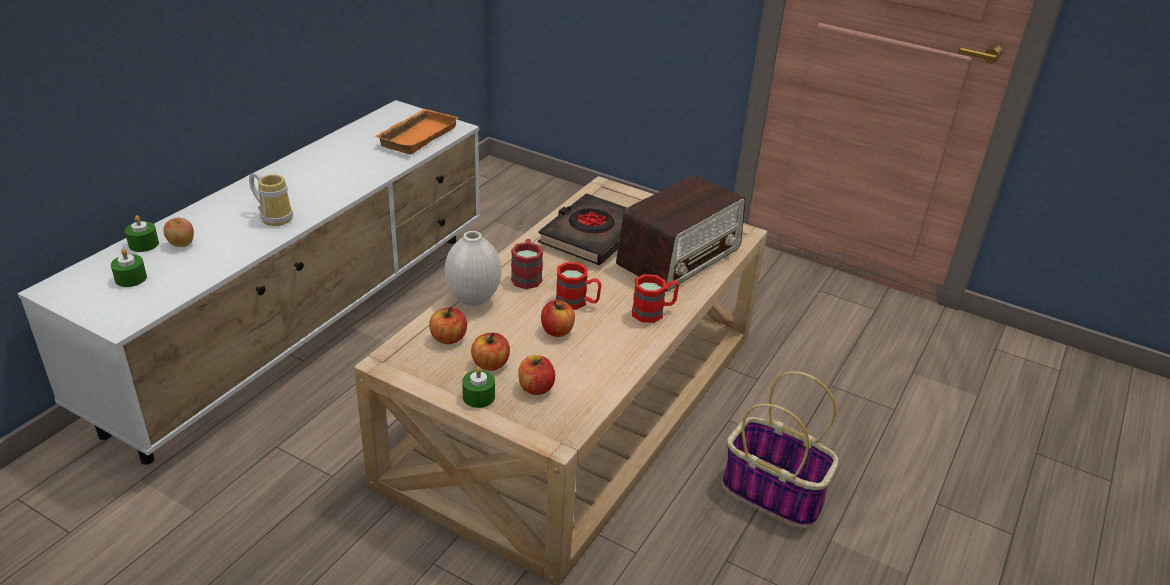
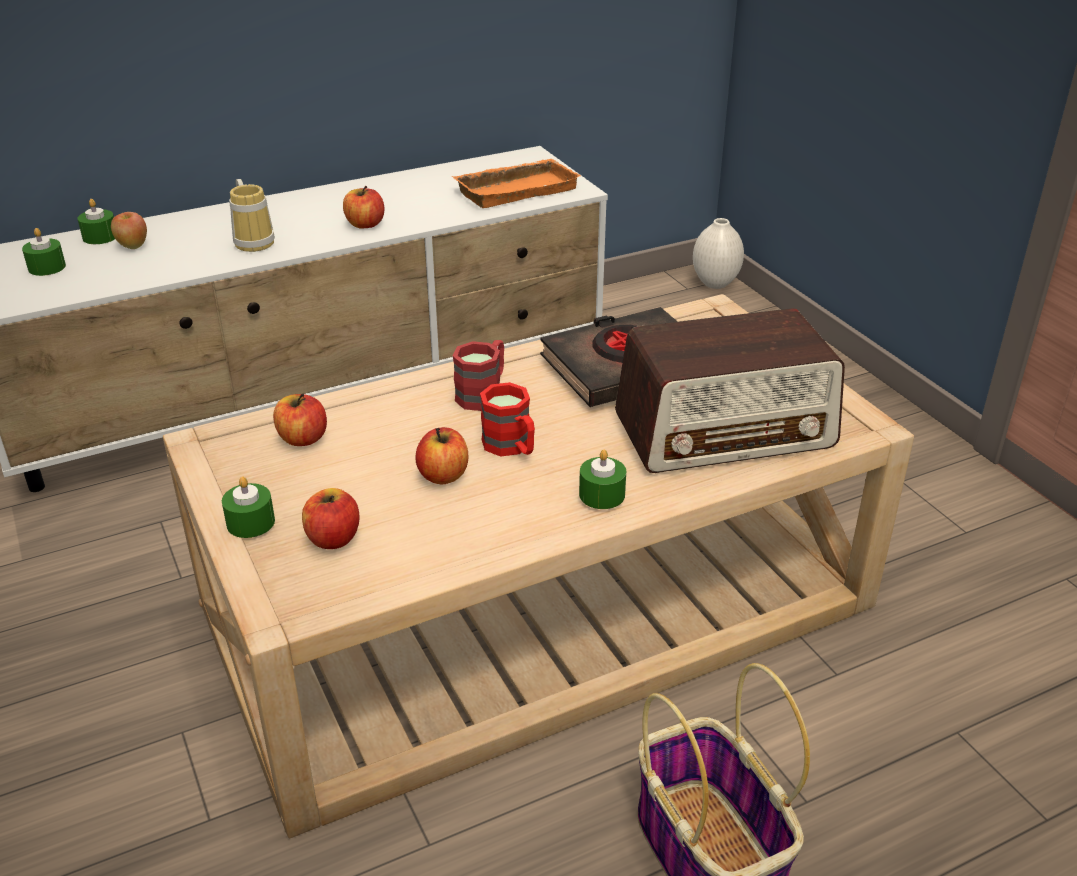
camera: 35 degrees right, 0 degrees up
(473, 299) = (383, 400): white vase -> white vase (715, 283)
(490, 364) = (313, 488): apple -> apple (365, 224)
(654, 312) = (602, 494): red mug -> green candle

